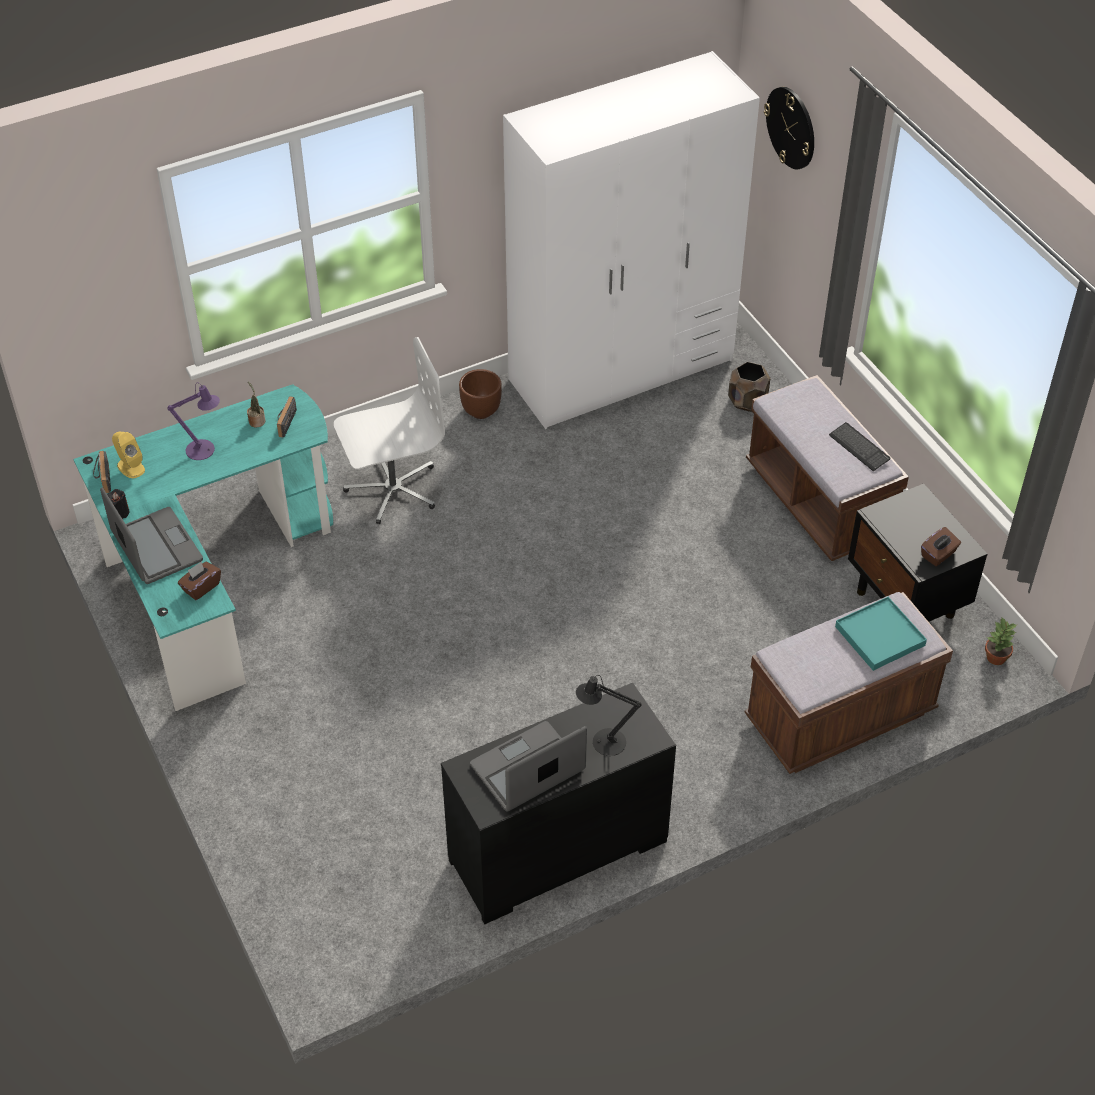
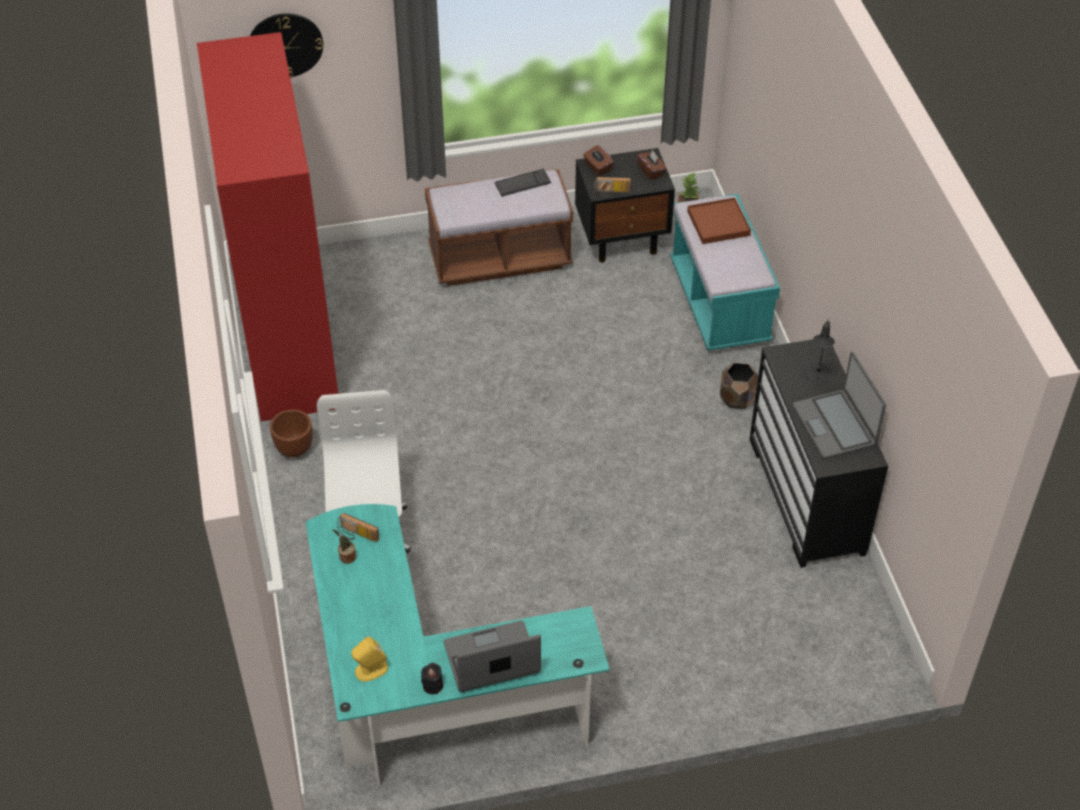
camera: 75 degrees left, 0 degrees up
(101, 478) = (377, 696): radio -> radio (611, 192)
(201, 587) = (556, 629): brown tissue box -> brown tissue box (597, 167)
(204, 450) = (371, 604): purple table lamp -> none
(622, 370) = (288, 340): white wardrobe -> red wardrobe
(747, 402) = (367, 271): brown planter -> brown planter (737, 398)
(840, 717) = (719, 303): brown bench -> turquoise bench
(879, 636) = (718, 223): turquoise tray -> brown tray

